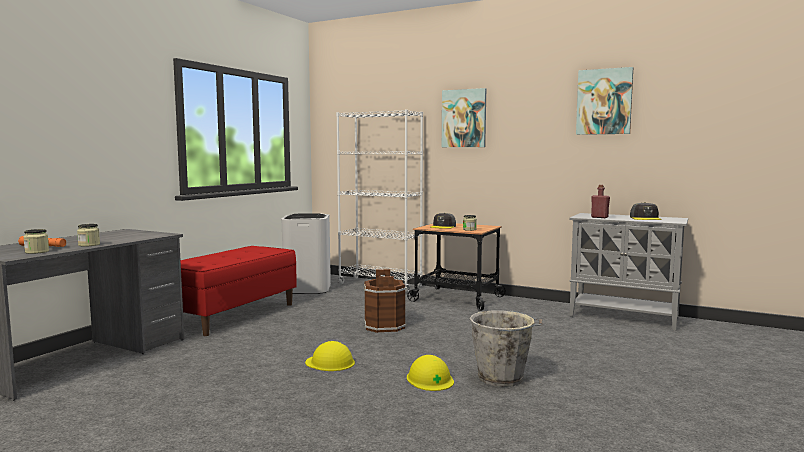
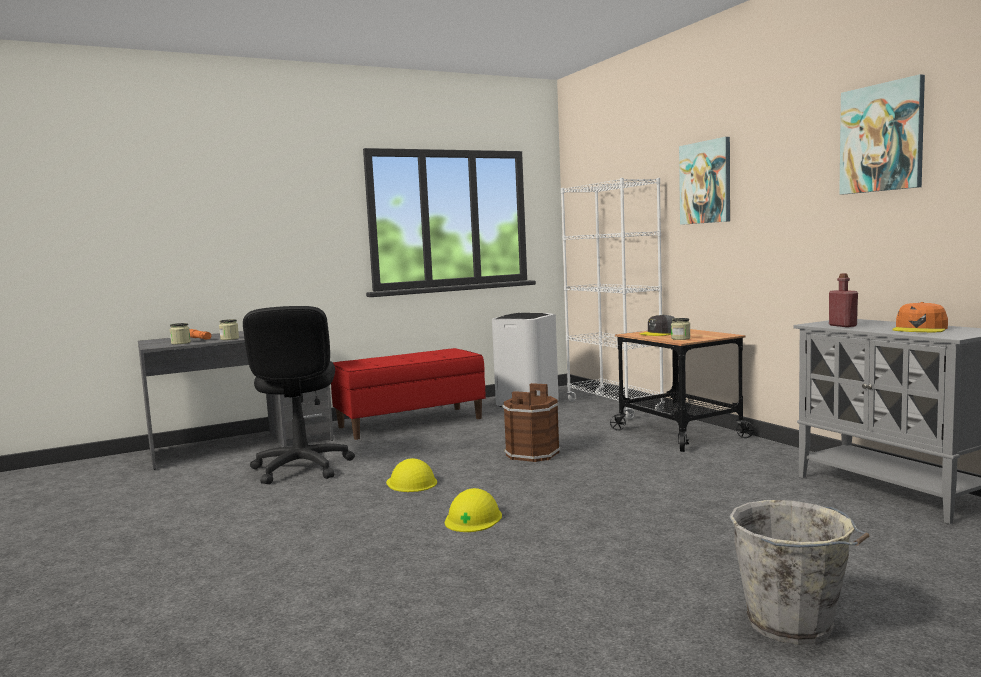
camera: 35 degrees right, 0 degrees up
(199, 368) = (301, 468): none -> black office chair
(502, 378) = (553, 534): grey bucket -> grey bucket (793, 625)
(645, 218) = (920, 329): grey cap -> orange cap

